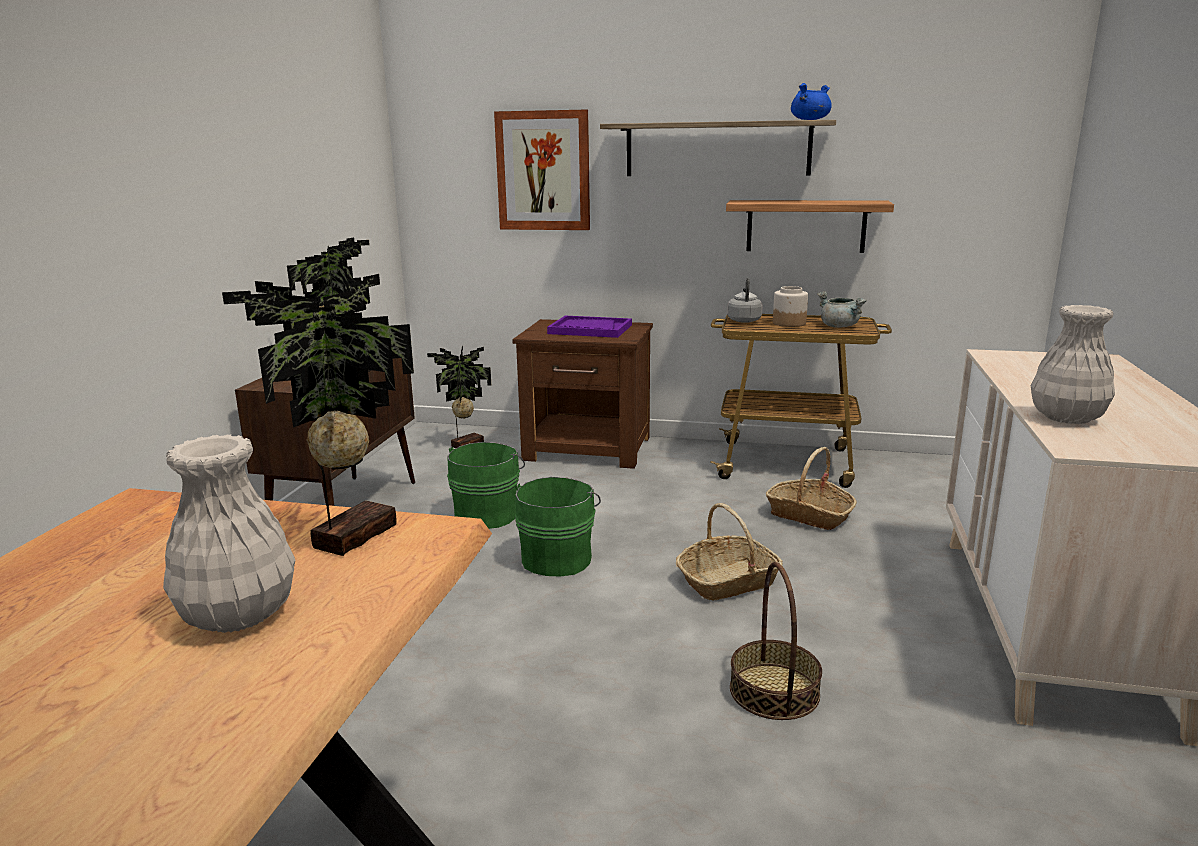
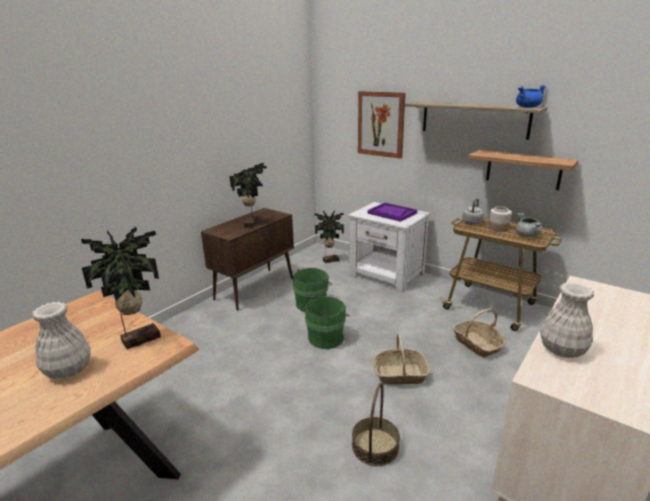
camera: 25 degrees right, 5 degrees up
(589, 449) = (387, 275): brown nightstand -> white nightstand

